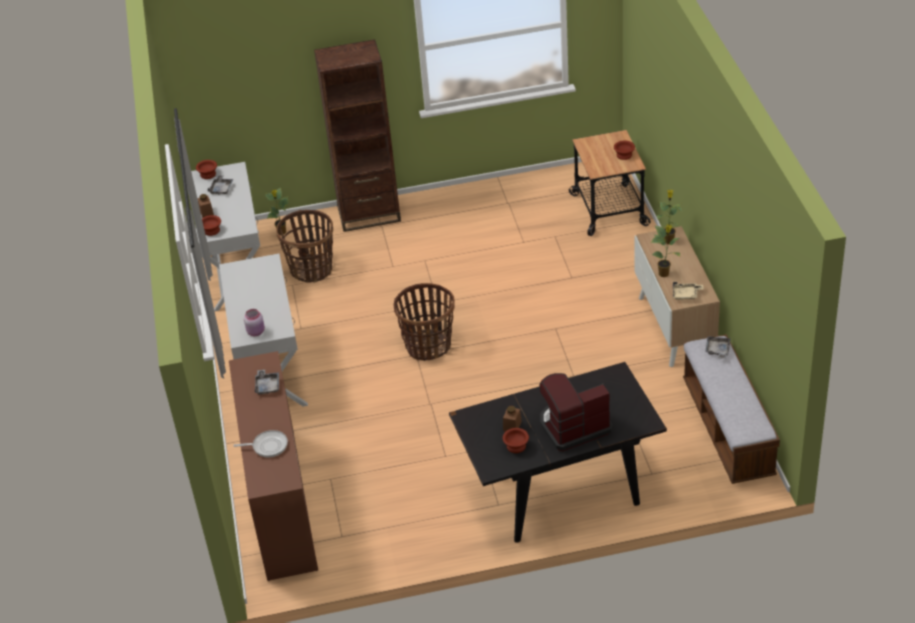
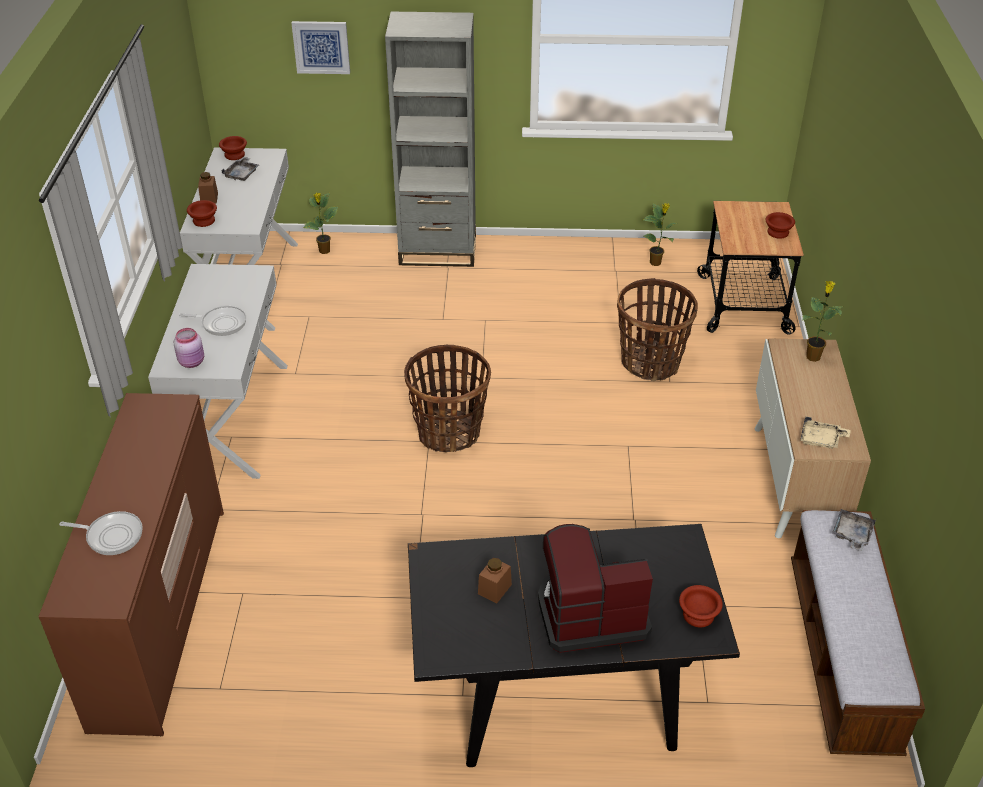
camera: 10 degrees right, 0 degrees up
(263, 83) = (321, 47): none -> picture
(263, 301) = (221, 323): none -> frying pan
(267, 386) = (159, 442): grey tray -> none
(311, 270) = (341, 303): basket -> basket (650, 363)
(369, 215) = (438, 251): brown bookcase -> grey bookcase
(516, 446) = (490, 625): brown bowl -> brown bowl (699, 614)
(664, 274) = (796, 402): potted plant -> potted plant (656, 263)

